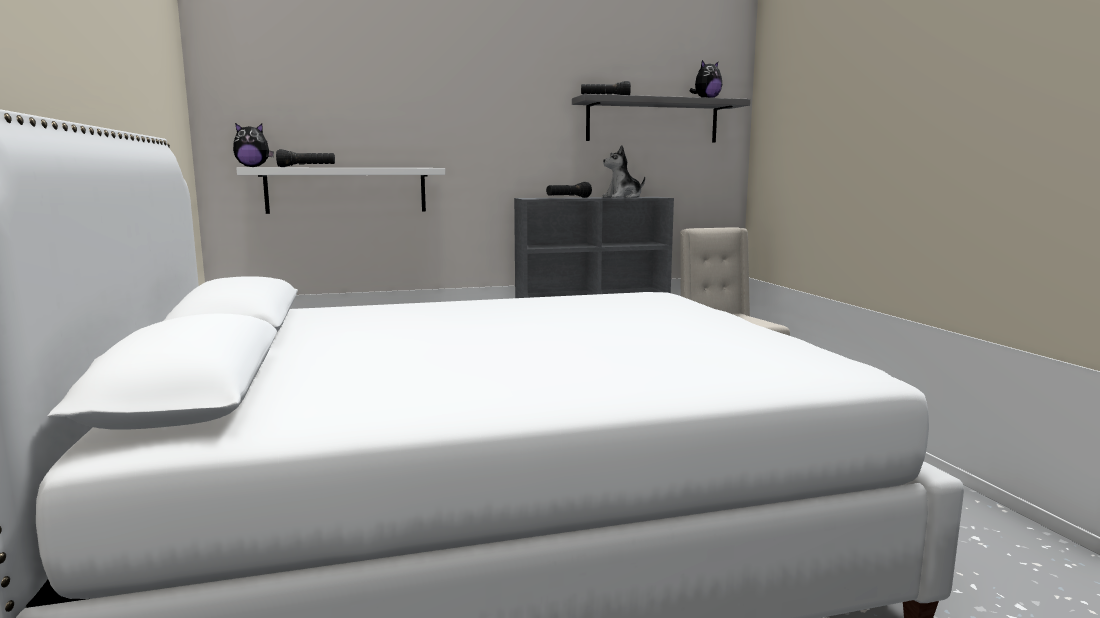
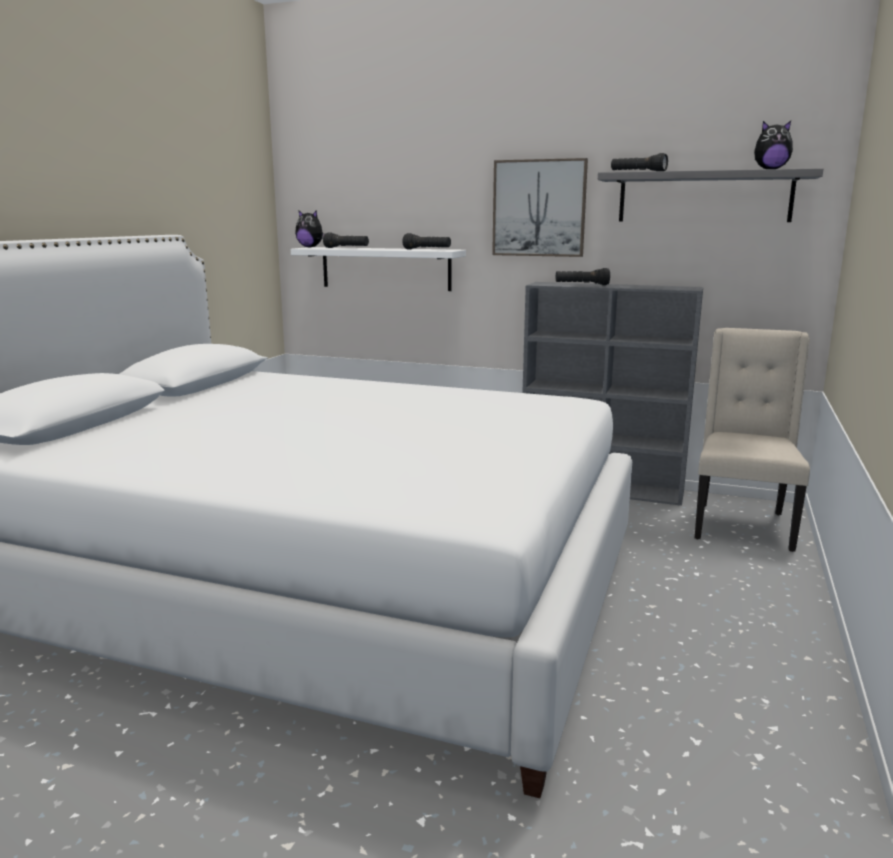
camera: 35 degrees right, 5 degrees up
(408, 167) = (427, 249): none -> black flashlight
(513, 127) = (539, 208): none -> picture
(623, 197) = (649, 286): plush toy -> none

